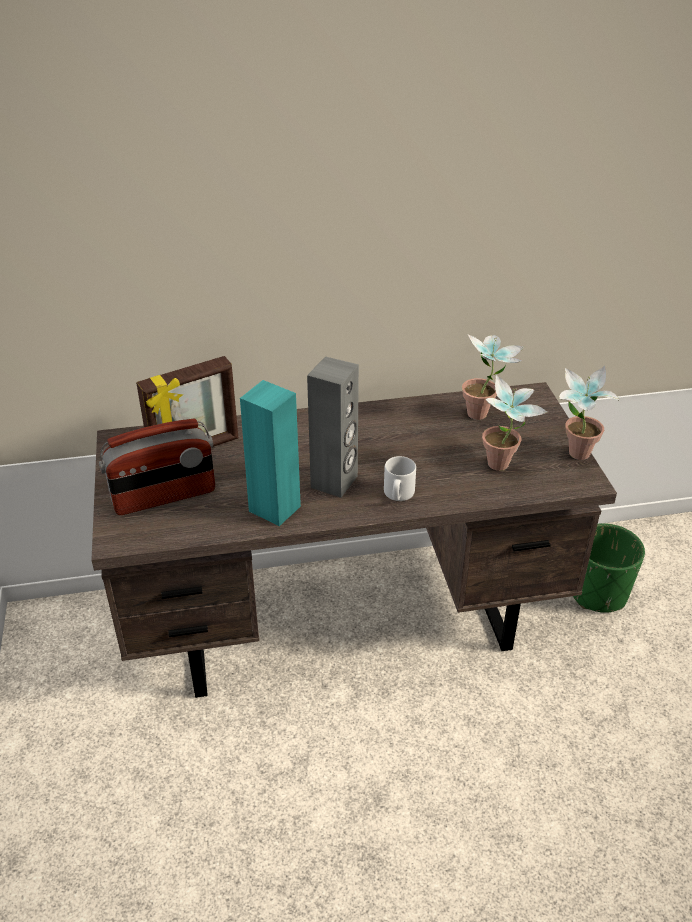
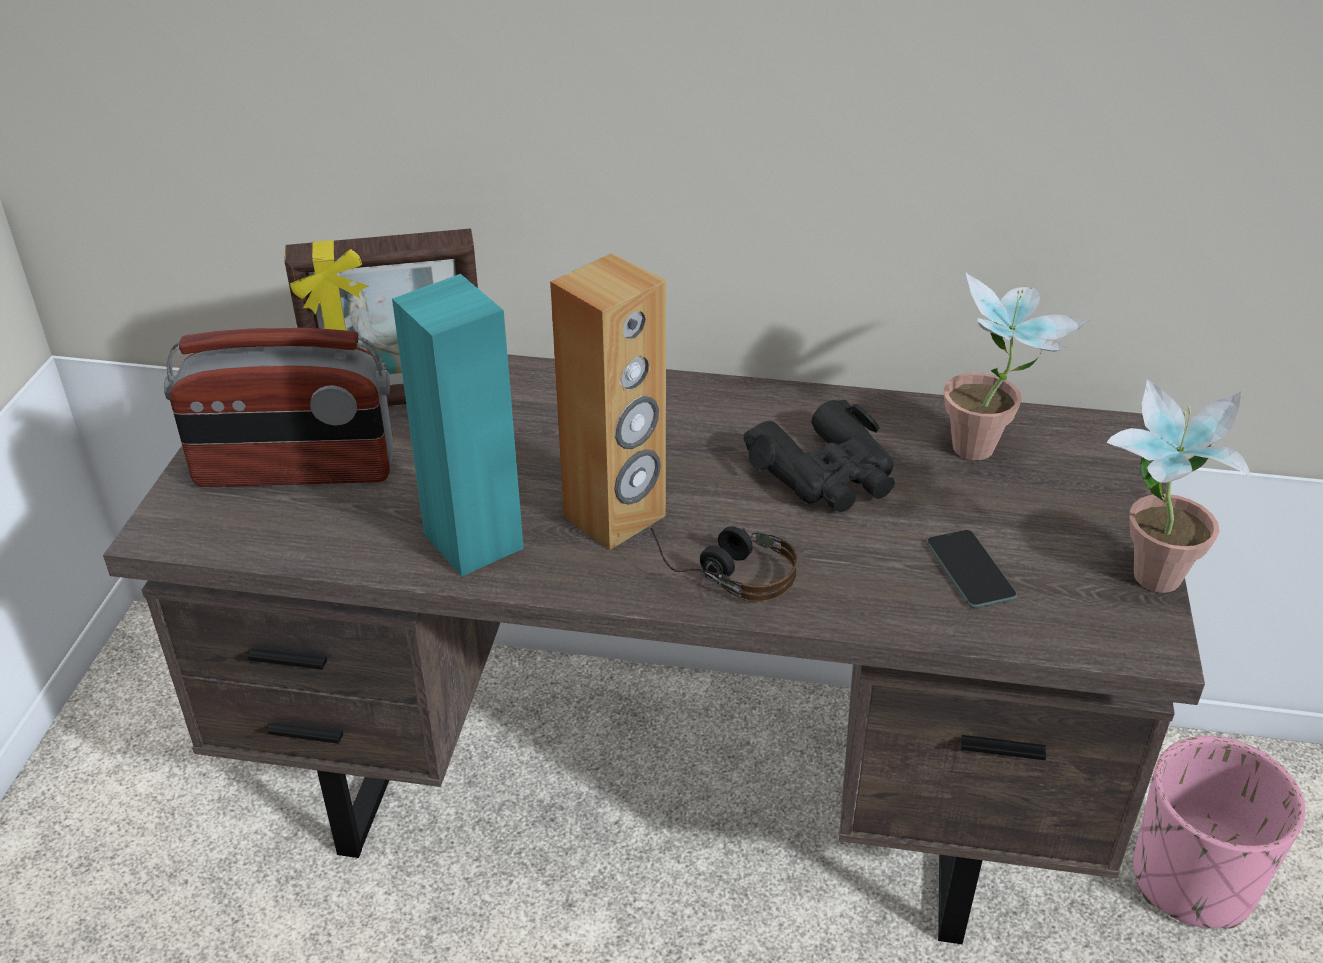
camera: 20 degrees right, 0 degrees up
(335, 482) = (615, 517): grey speaker -> brown speaker
(398, 494) = (724, 571): grey mug -> headphones
(419, 440) = (826, 474): none -> black binoculars
(502, 468) = (970, 570): potted plant -> phone
(598, 593) = (1193, 880): green planter -> pink planter

